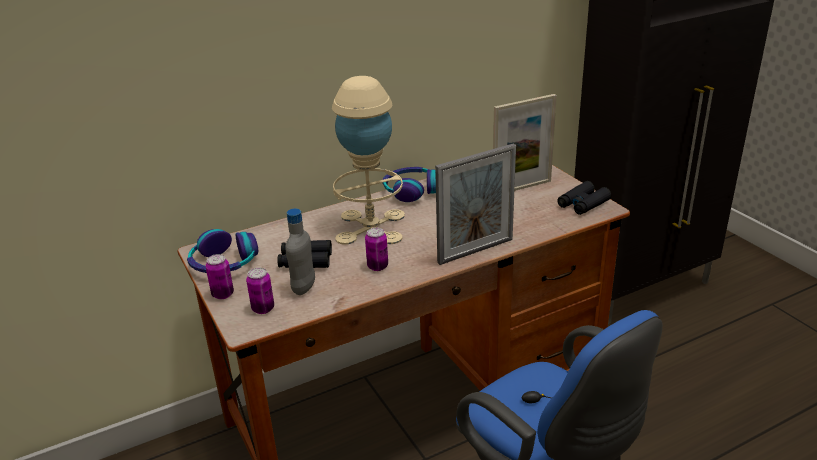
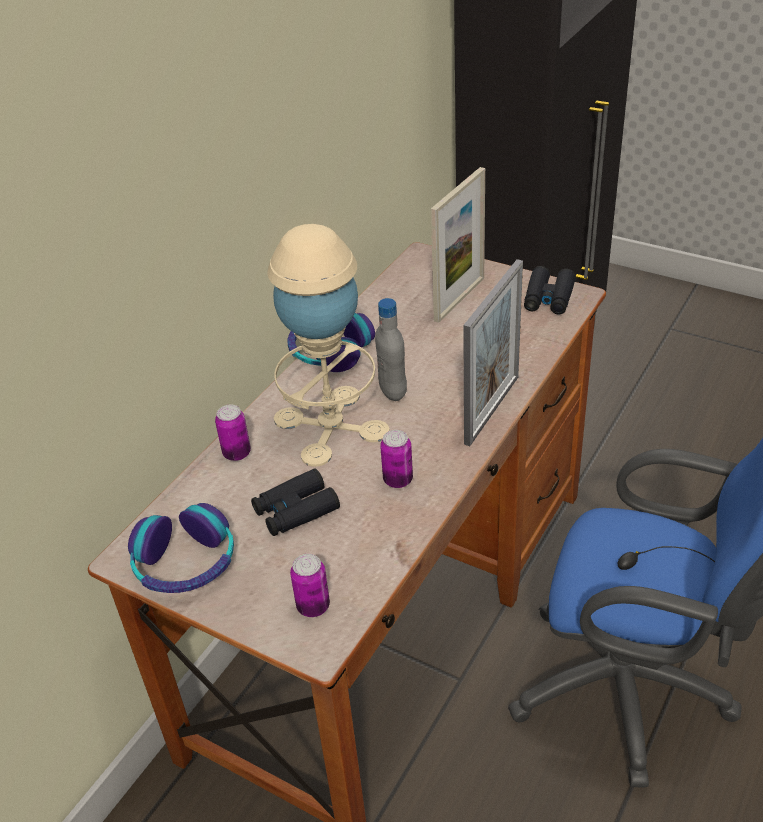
camera: 30 degrees left, 10 degrees up
(223, 294) = (235, 610): can -> can (237, 453)
(304, 288) = (335, 551): grey bottle -> grey bottle (393, 391)

